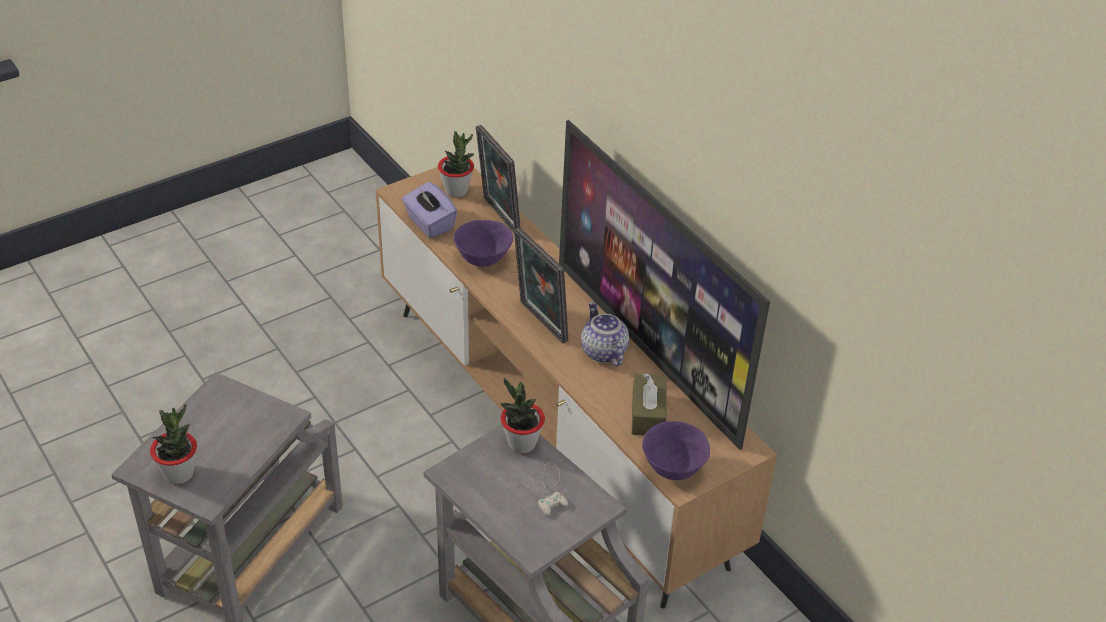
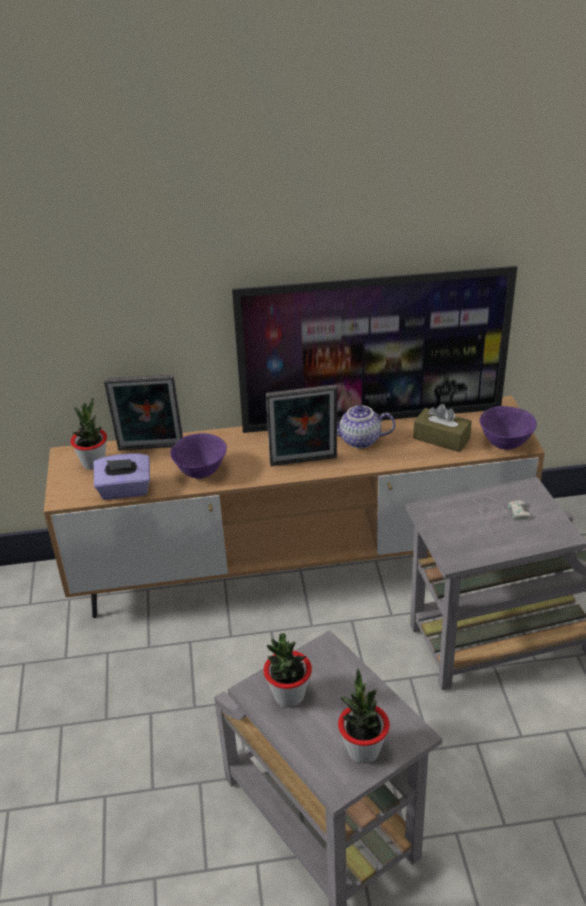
camera: 60 degrees left, 5 degrees down
(521, 443) = (441, 509): potted plant -> potted plant (289, 696)

